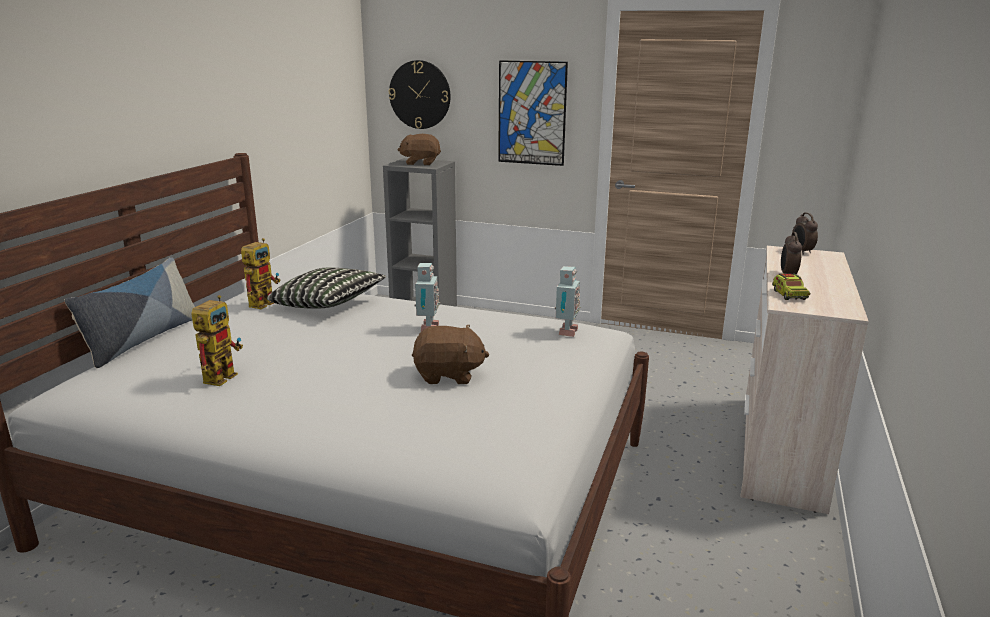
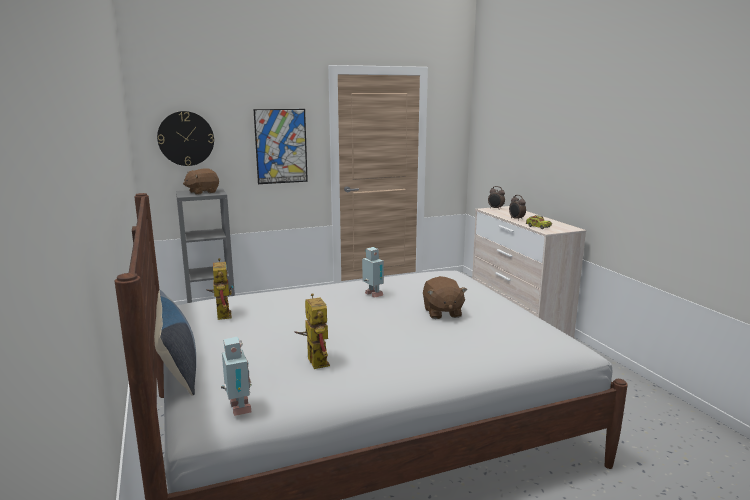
camera: 40 degrees left, 5 degrees down
(328, 305) = (275, 302): pillow -> none
(448, 375) = (442, 312): brown plush toy -> brown plush toy turned 120 degrees clockwise
(565, 332) = (443, 276): toy robot -> toy robot (238, 409)

